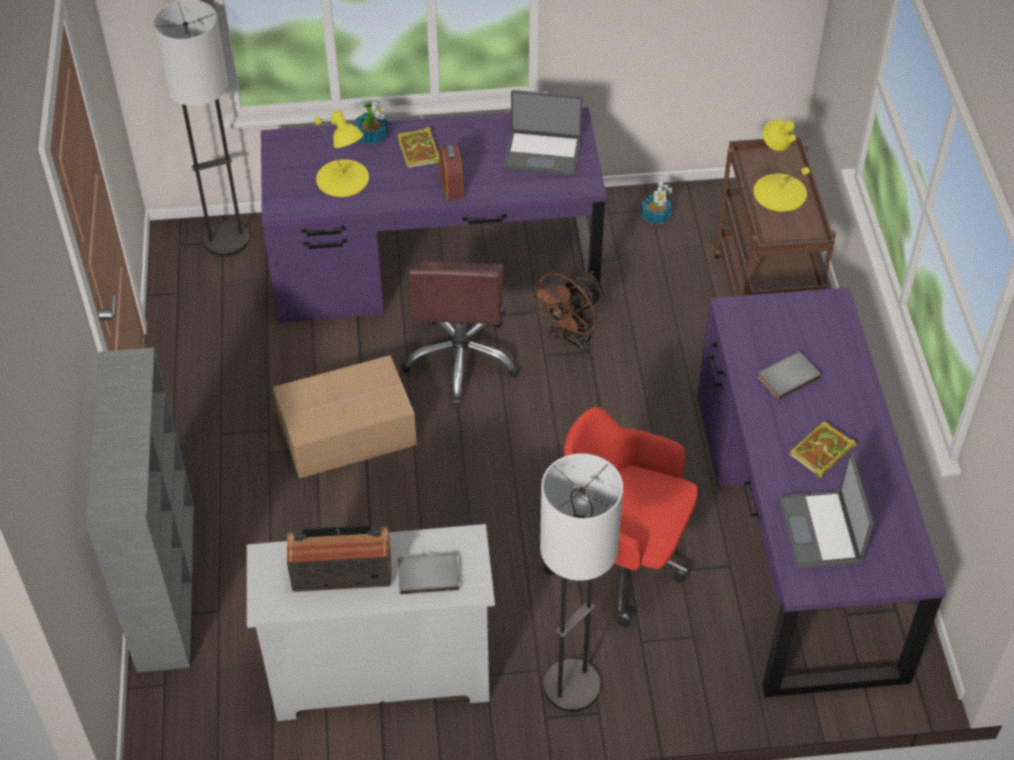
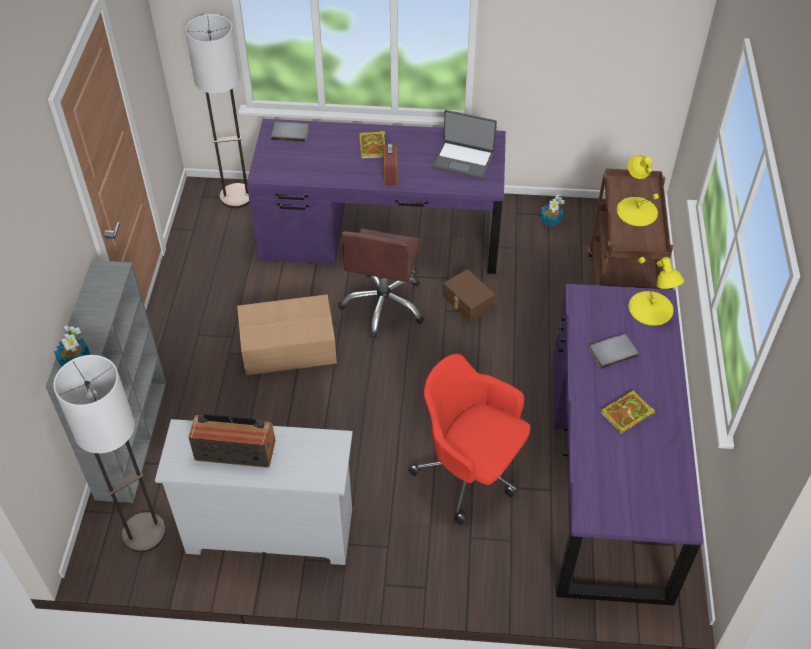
camera: 10 degrees right, 0 degrees up
(343, 179) = (312, 160): yellow table lamp -> yellow table lamp (651, 309)
(372, 136) = (341, 132): potted plant -> potted plant (75, 359)
(428, 573) = (299, 462): grey book -> grey book (290, 132)
(570, 340) = (467, 302): brown fan -> brown storage box
(571, 687) = (410, 564): floor lamp -> floor lamp (144, 533)
(821, 531) = (613, 476): laptop -> none

